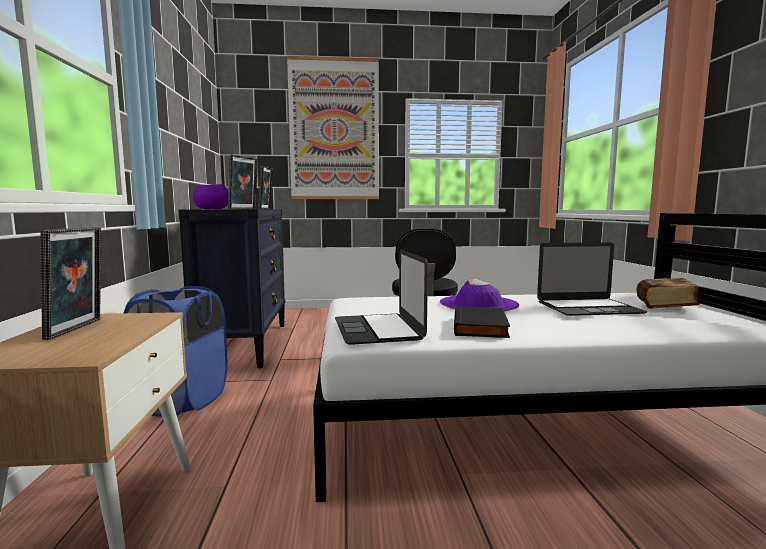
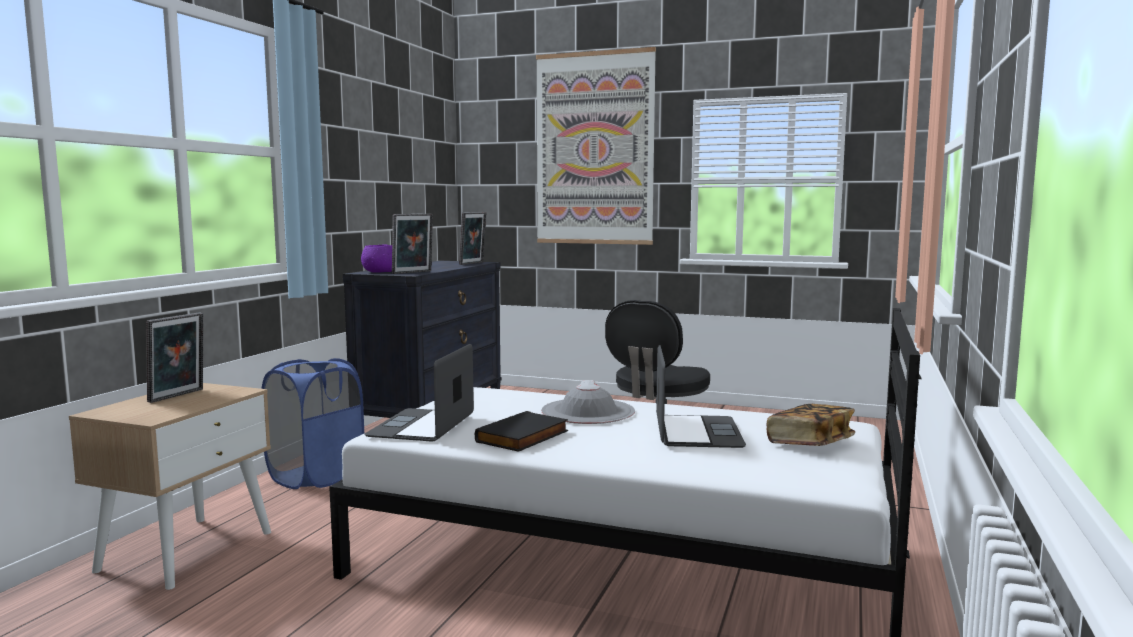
camera: 25 degrees right, 0 degrees up
(478, 304) = (588, 411): purple hat -> grey hat
(588, 307) = (697, 432): laptop -> laptop turned 105 degrees counterclockwise

